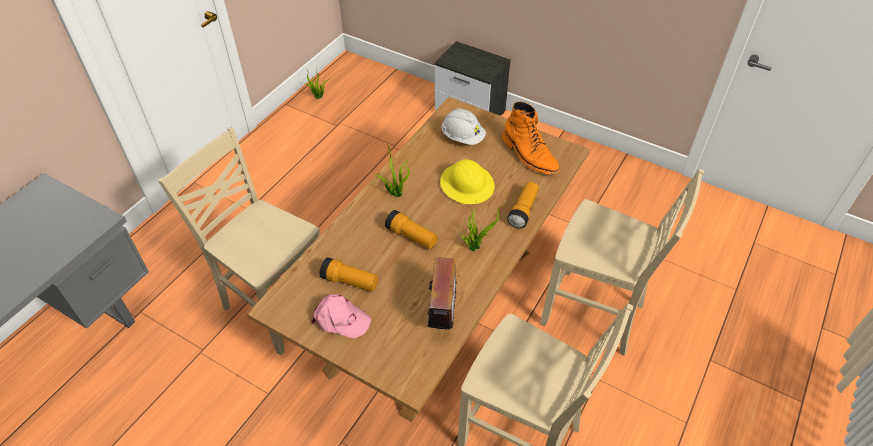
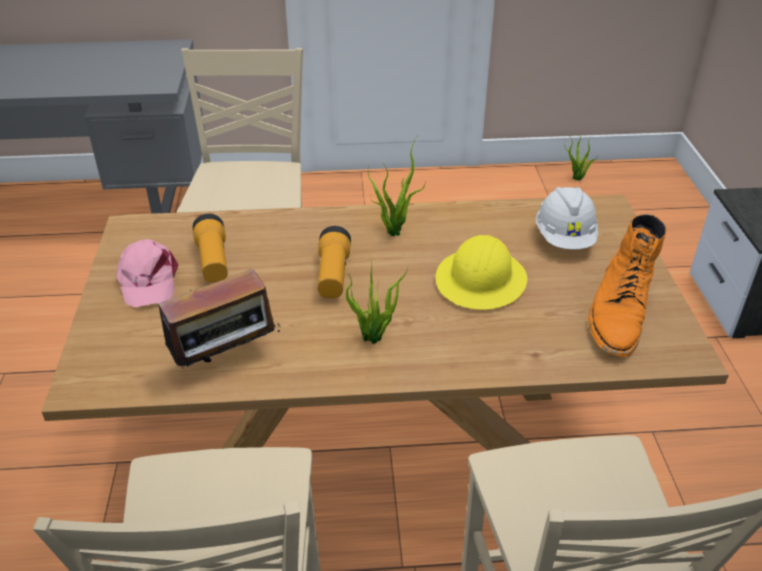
camera: 55 degrees right, 10 degrees down
(523, 210) = (496, 356): flashlight -> none

